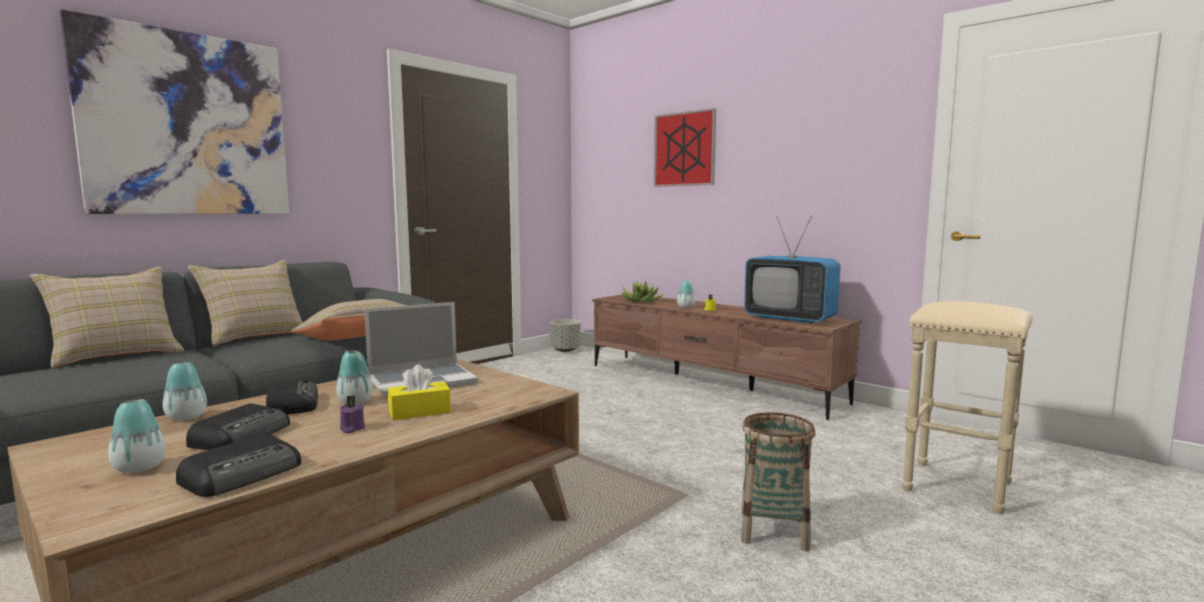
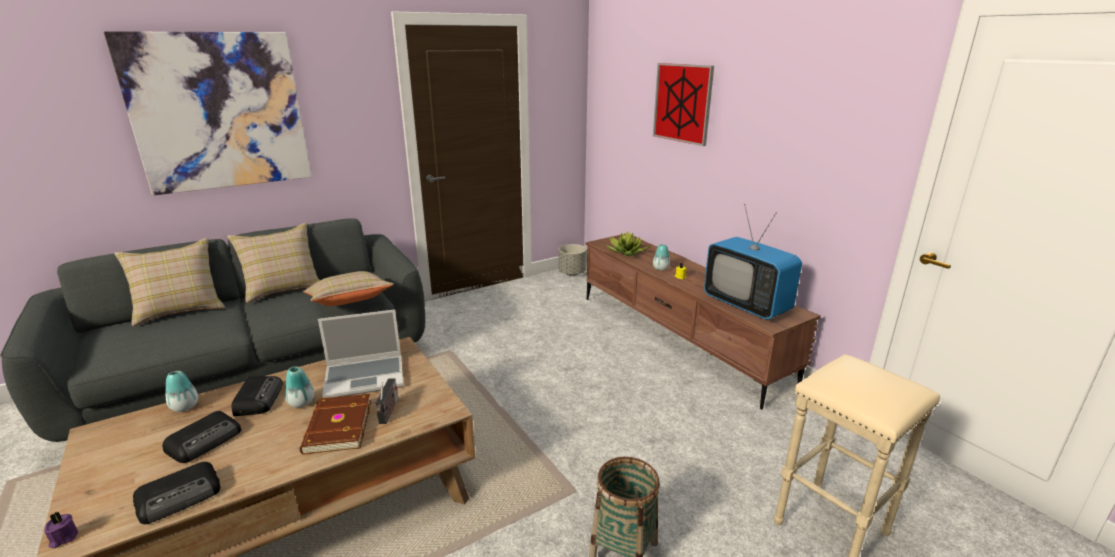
camera: 15 degrees right, 15 degrees up
(139, 468) = (126, 474): vase -> none
(351, 428) = (278, 444): purple candle -> purple candle (63, 538)
(420, 412) = (336, 427): yellow tissue box -> brown book
(476, 398) = (388, 412): none -> radio

